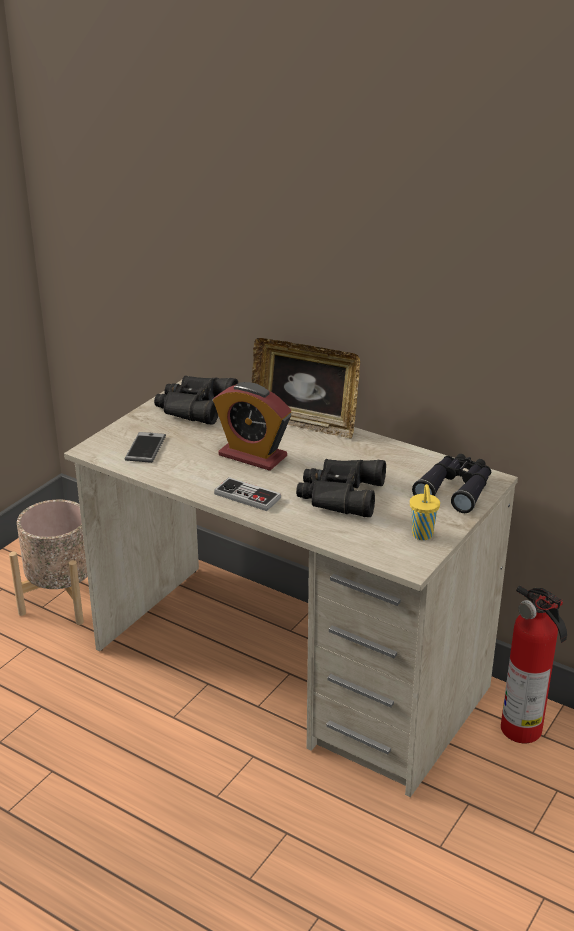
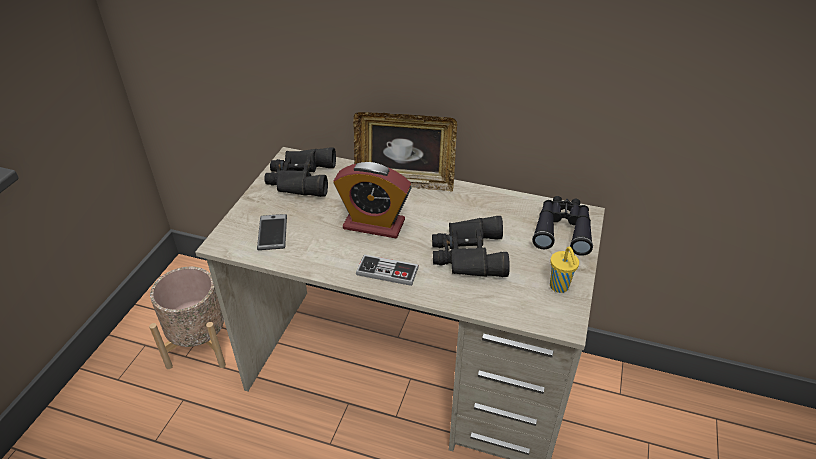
camera: 15 degrees left, 10 degrees up
(523, 730) = (604, 392): fire extinguisher -> none

